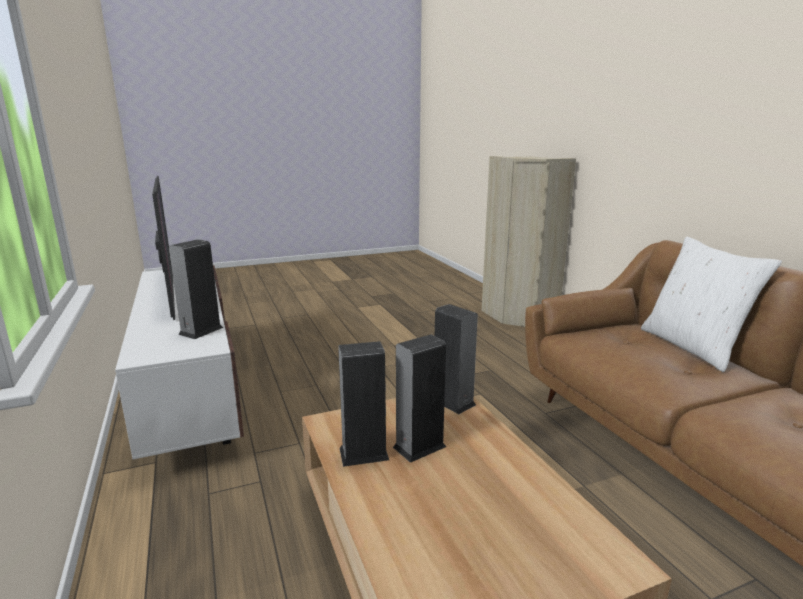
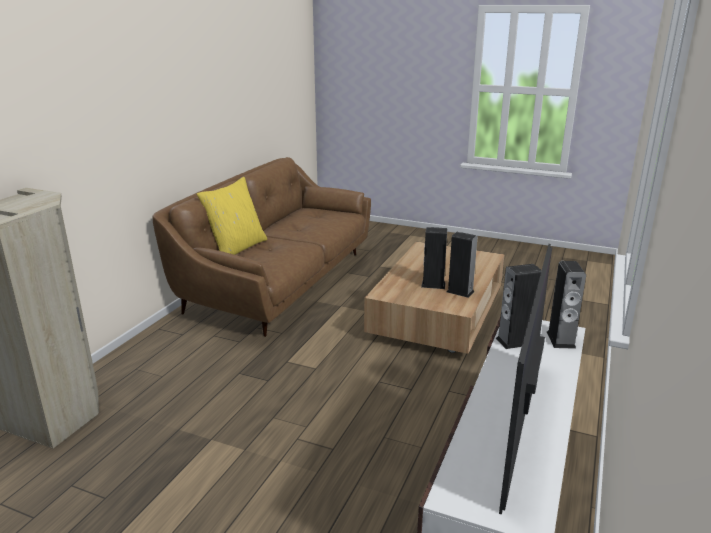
camera: 135 degrees left, 5 degrees up
(453, 402) = (386, 292): speaker -> speaker (561, 340)
(693, 347) = (236, 248): white pillow -> yellow pillow

